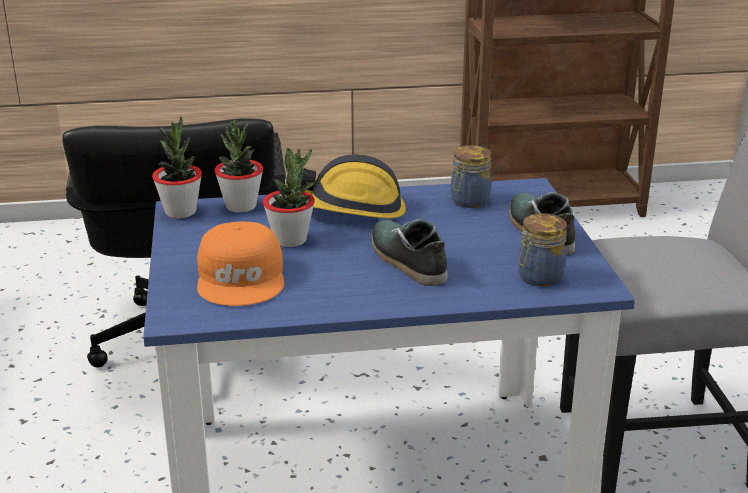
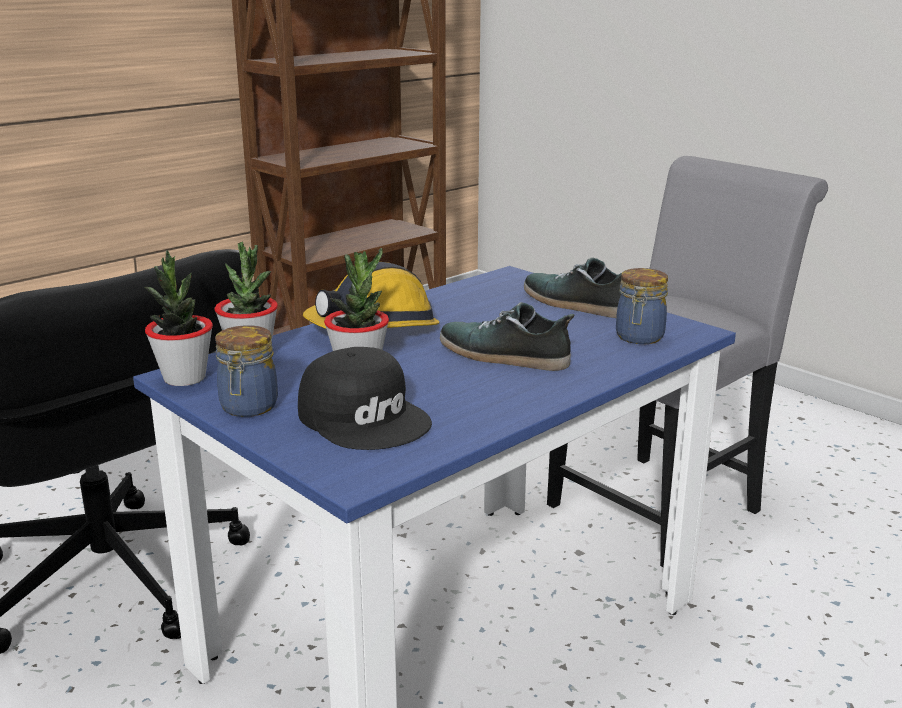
camera: 35 degrees left, 5 degrees down
(242, 278) = (365, 417): orange cap -> black cap
(468, 201) = (476, 297): jar -> jar (248, 407)

